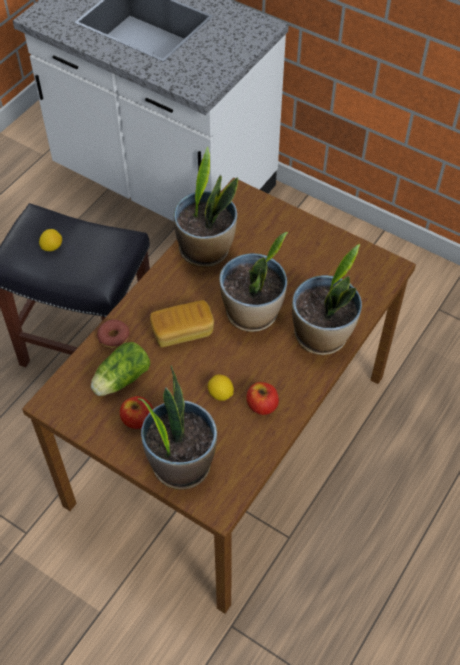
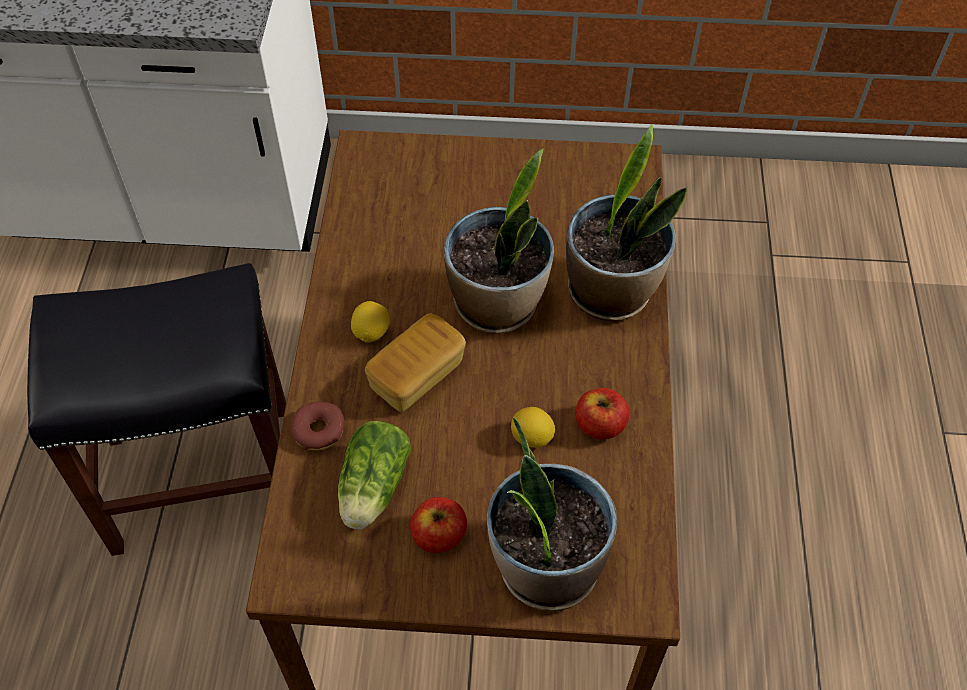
camera: 30 degrees left, 0 degrees up
(52, 247) = (117, 344): lemon -> lemon (371, 332)
(206, 250) = (370, 245): potted plant -> none

